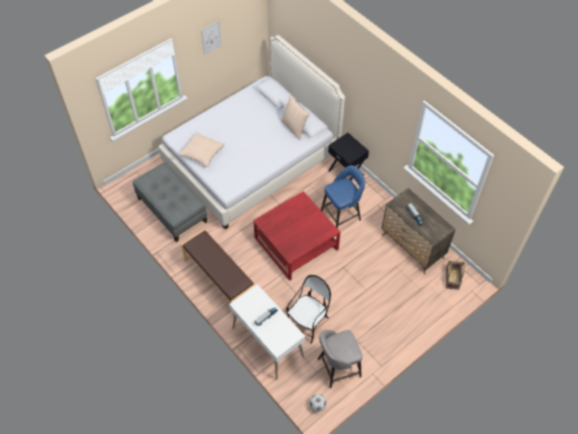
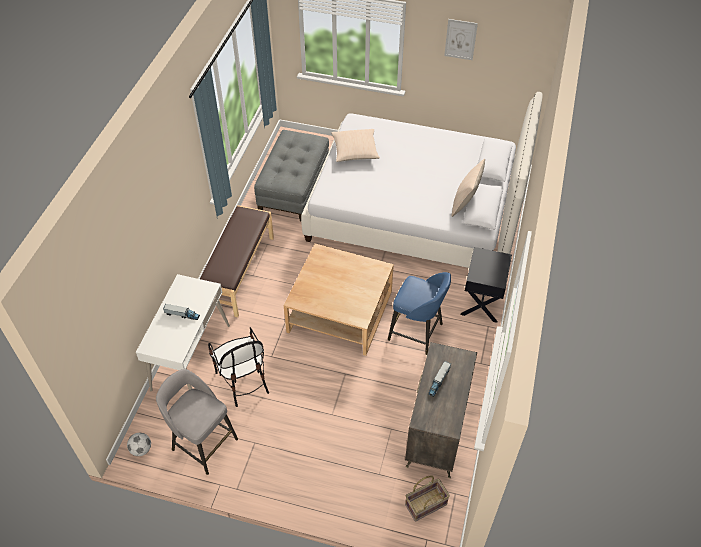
camera: 55 degrees right, 5 degrees down
(296, 243) = (340, 311): red coffee table -> beige coffee table
(308, 323) = (243, 381): chair -> chair turned 60 degrees clockwise

